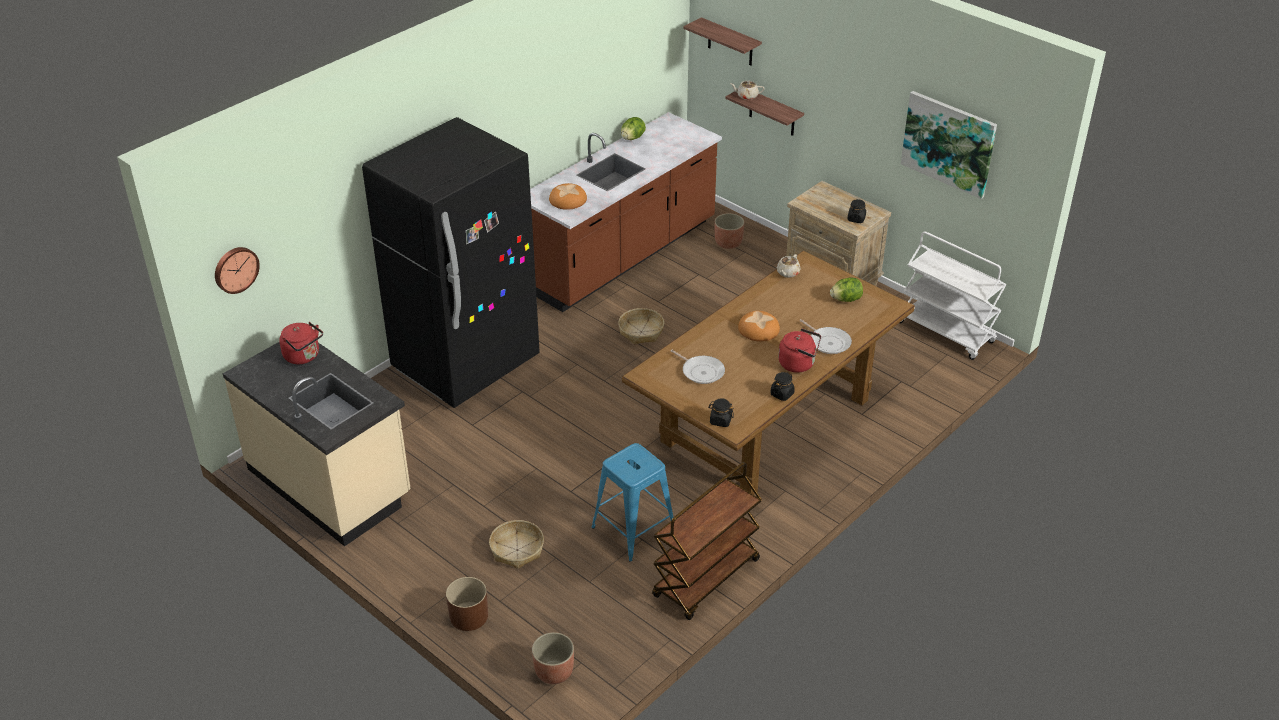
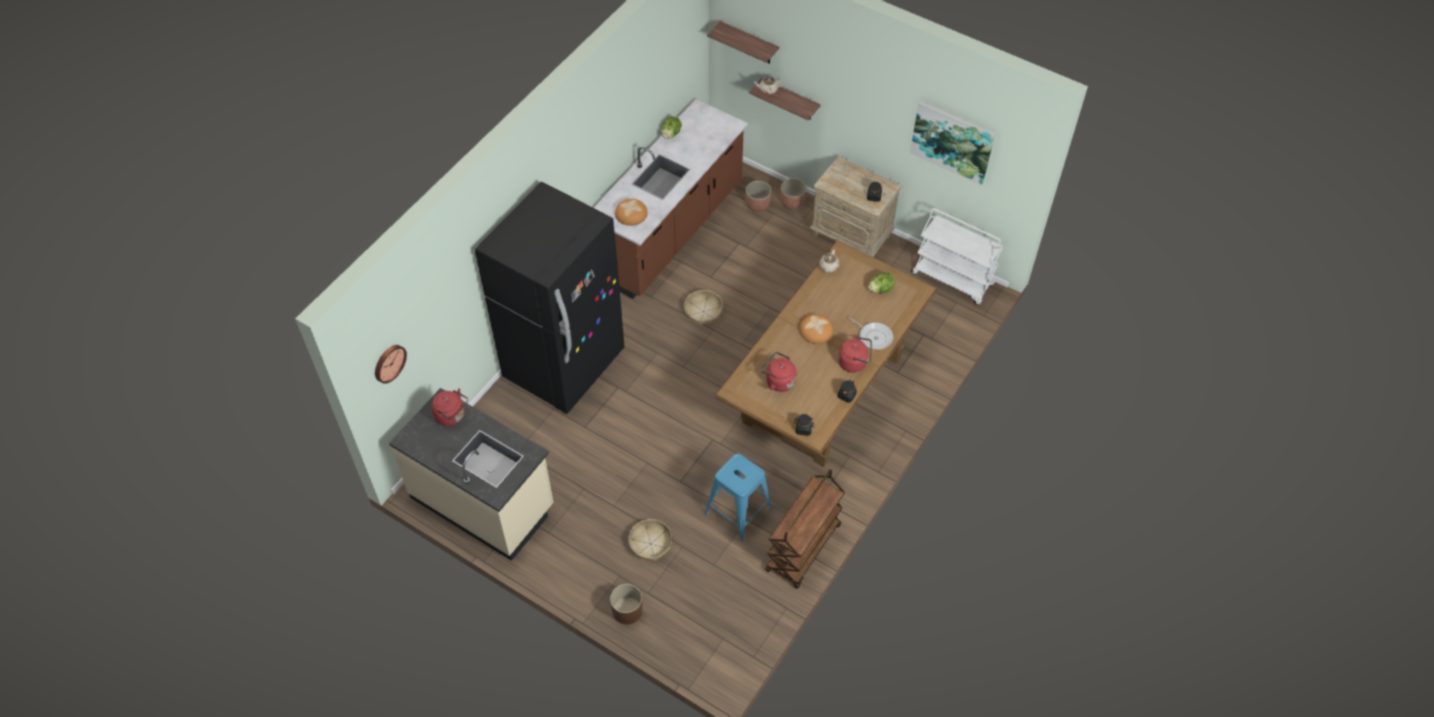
camera: 10 degrees left, 15 degrees up
(554, 672) = (704, 650): planter -> planter (792, 203)
(701, 371) = (778, 381): frying pan -> red kettle

